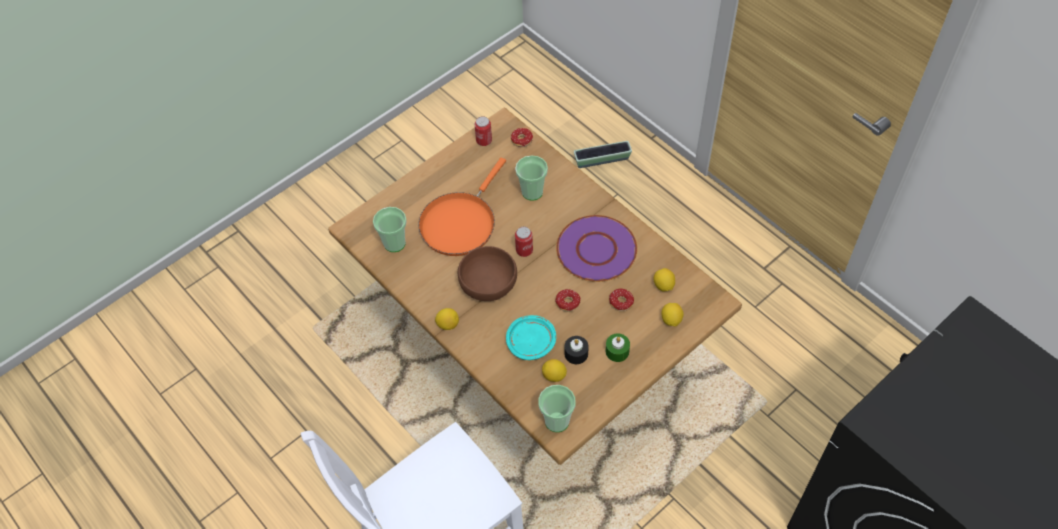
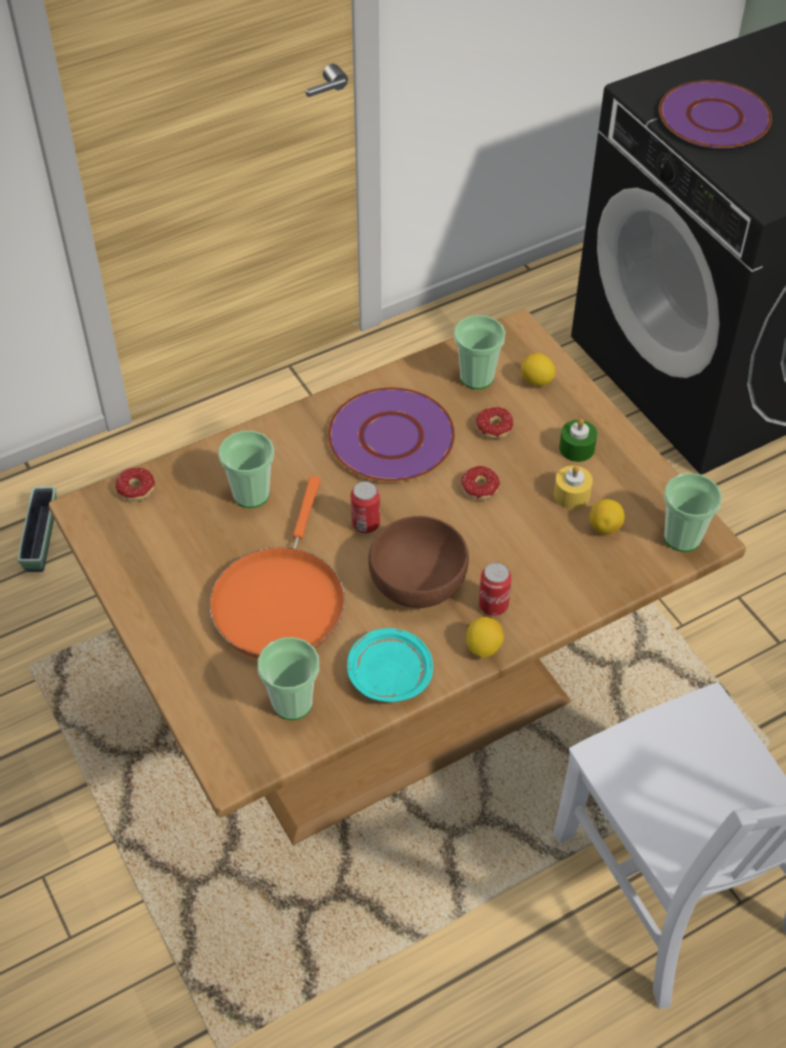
camera: 80 degrees left, 5 degrees down
(460, 223) = (280, 600): orange frying pan -> orange frying pan turned 60 degrees clockwise
(484, 141) = (114, 540): can -> can (493, 605)
(531, 341) = (539, 544): turquoise plate -> turquoise plate (389, 673)
(576, 353) = (571, 495): black candle -> yellow candle
(663, 285) = (476, 377): lemon -> cup
(962, 376) = (714, 118): none -> purple plate

